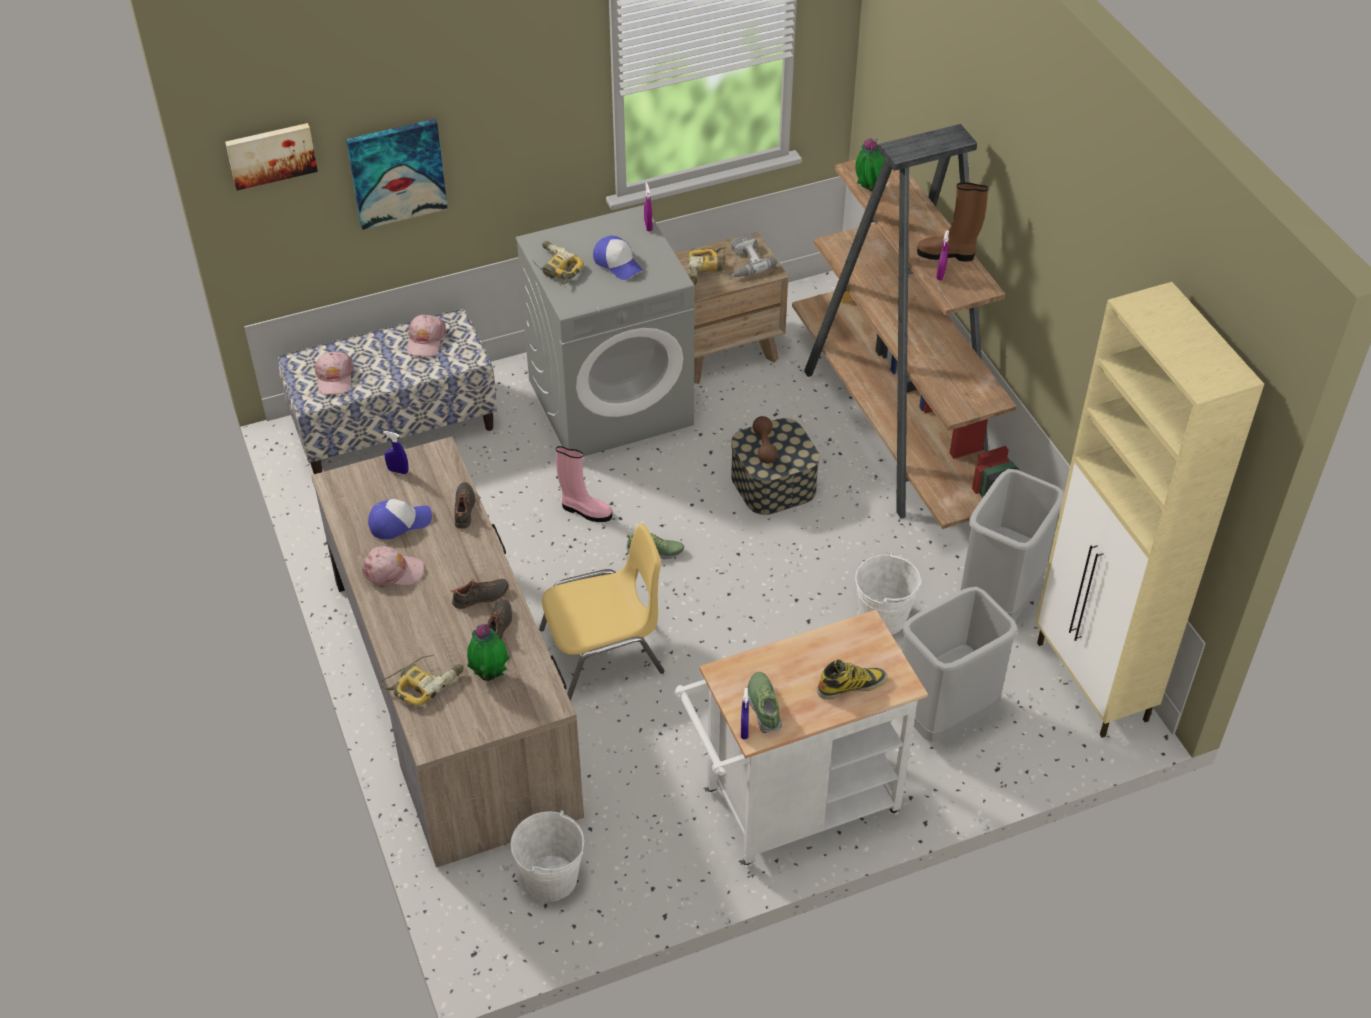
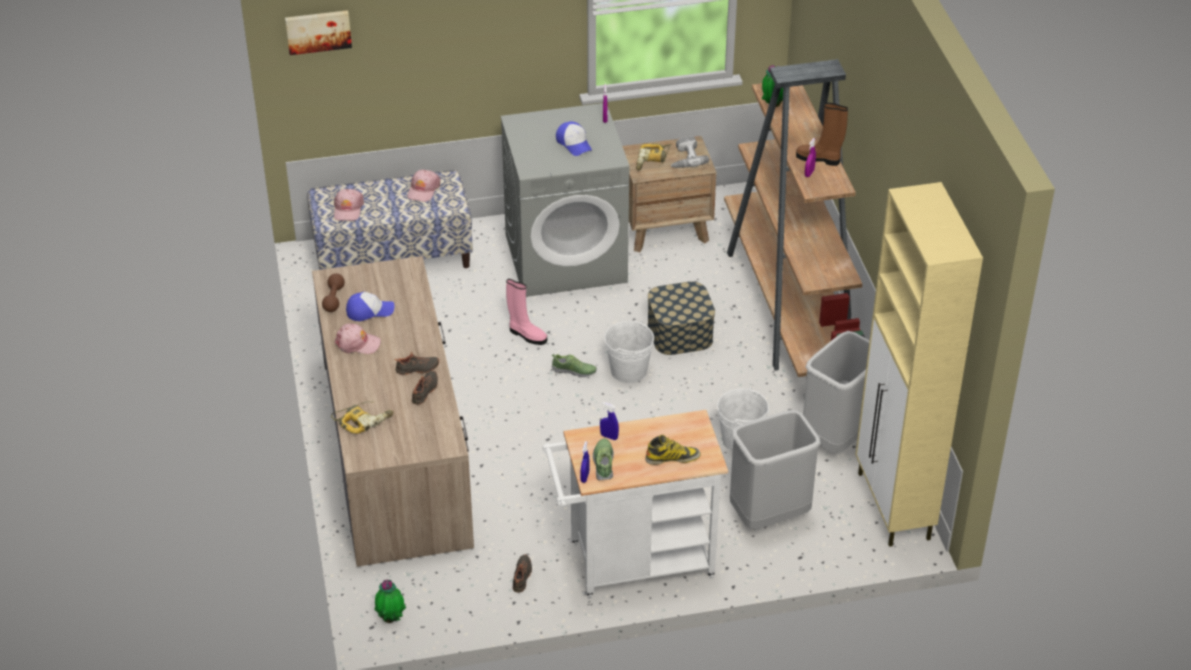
camera: 10 degrees right, 5 degrees down
(397, 172) = (413, 56): picture -> none
(398, 471) = (376, 275): blue spray bottle -> blue spray bottle (609, 437)
(465, 509) = (420, 307): black shoe -> black shoe (522, 576)
(490, 674) = (412, 420): potted plant -> potted plant (391, 618)
(551, 878) = (440, 585): white bucket -> white bucket (628, 371)
(555, 268) = (525, 141): power drill -> none
(604, 652) = (517, 437): yellow chair -> none
(764, 446) = (673, 300): brown dumbbell -> brown dumbbell (334, 299)

